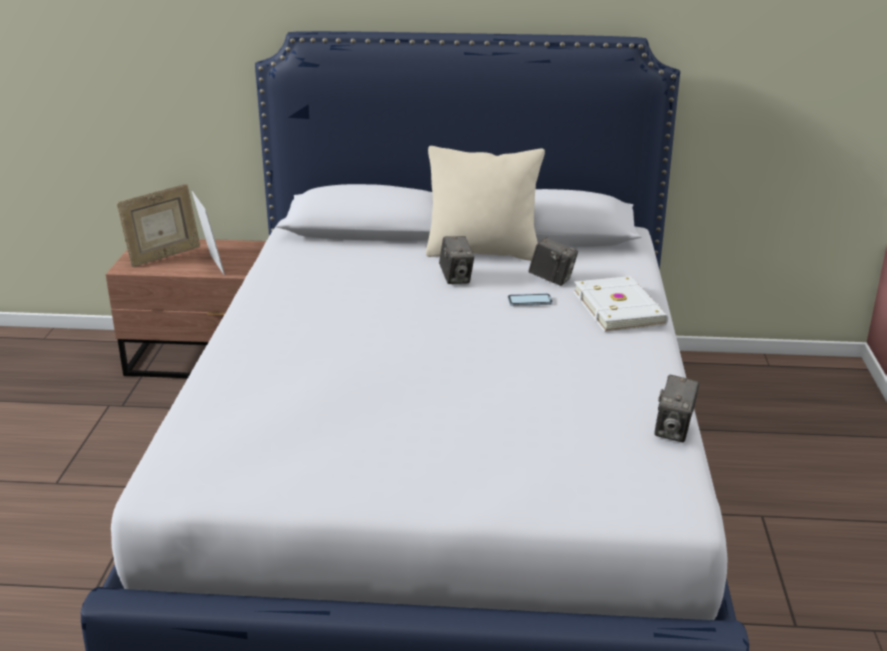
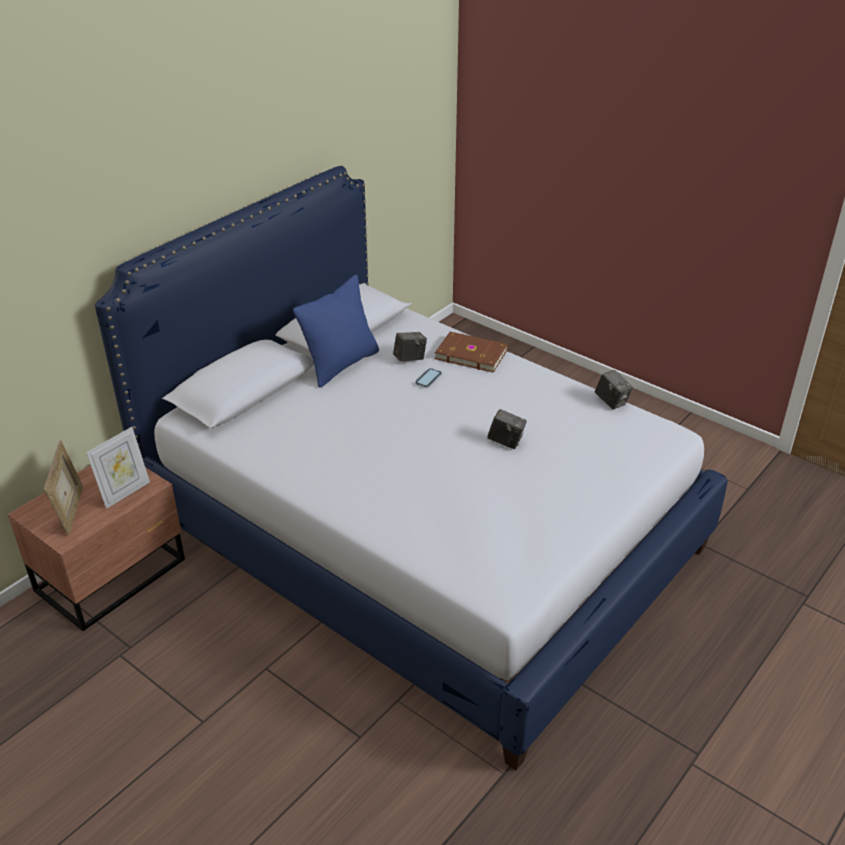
camera: 55 degrees left, 10 degrees up
(211, 265) = (125, 493): picture frame -> picture frame turned 120 degrees clockwise
(456, 278) = (365, 390): camera -> camera (506, 442)
(483, 252) = (340, 364): beige pillow -> blue pillow
(620, 308) = (471, 354): white book -> brown book

